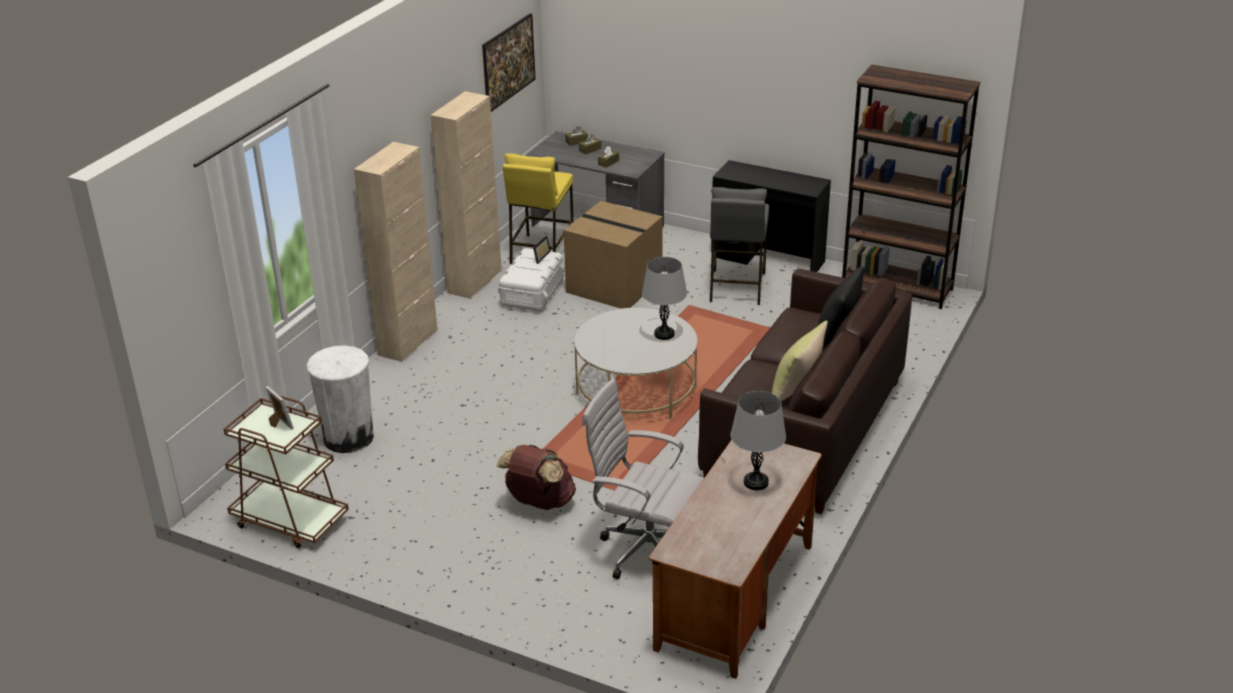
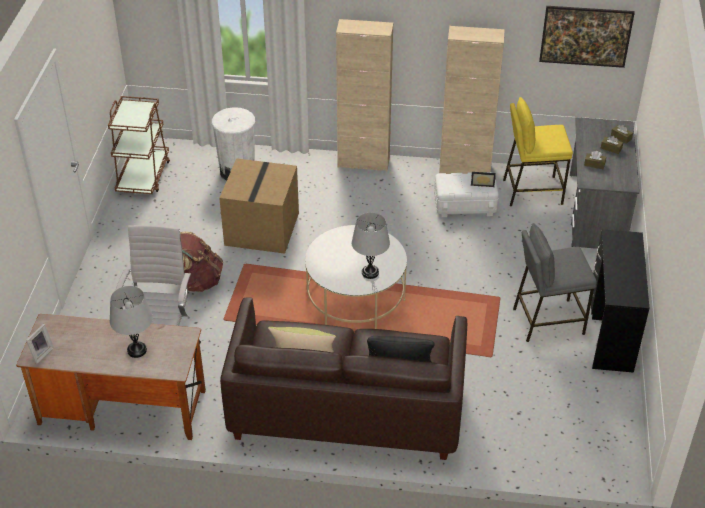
camera: 70 degrees right, 10 degrees up
(279, 424) = (137, 116): picture frame -> picture frame (41, 353)
(616, 285) = (506, 246): cardboard box -> cardboard box (262, 229)
(897, 288) = (616, 435): brown bookcase -> none

